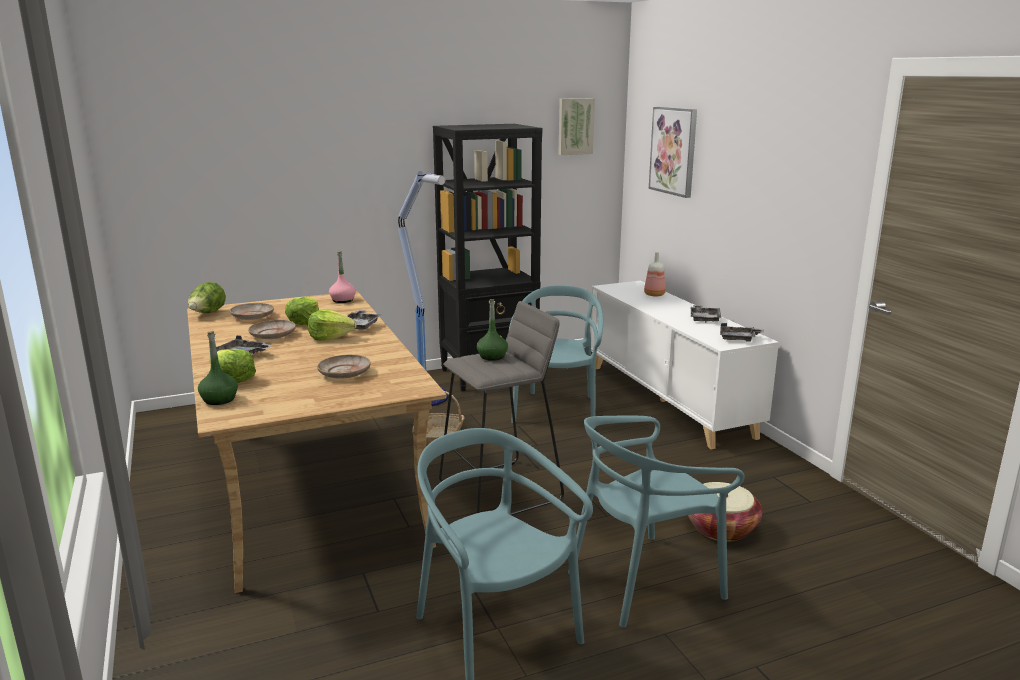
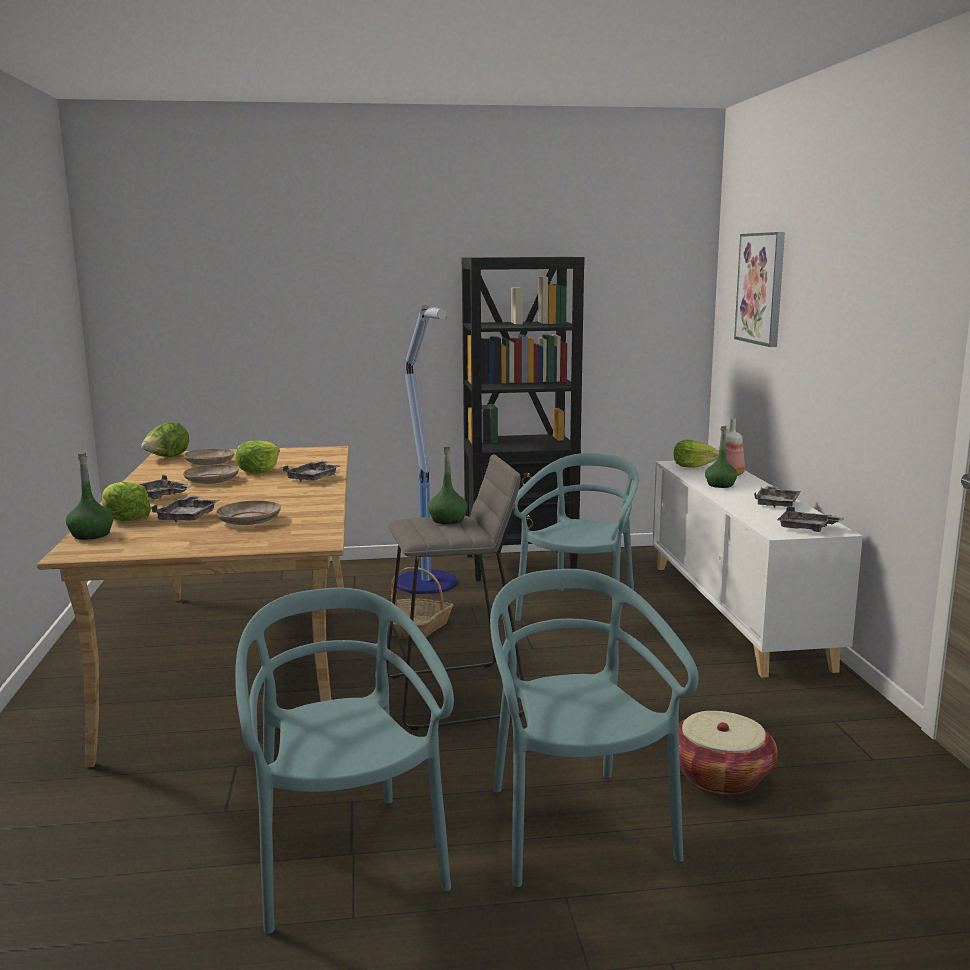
camera: 15 degrees right, 5 degrees down
(289, 374) = (189, 517): none -> grey tray
(330, 337) = (270, 486): lettuce -> lettuce (693, 466)
(343, 300) = (322, 453): pink bottle -> none
(575, 126) = (647, 262): picture -> none
(644, 581) = (575, 827): turquoise chair -> turquoise chair turned 90 degrees clockwise
(654, 305) = (720, 485): none -> green bottle

